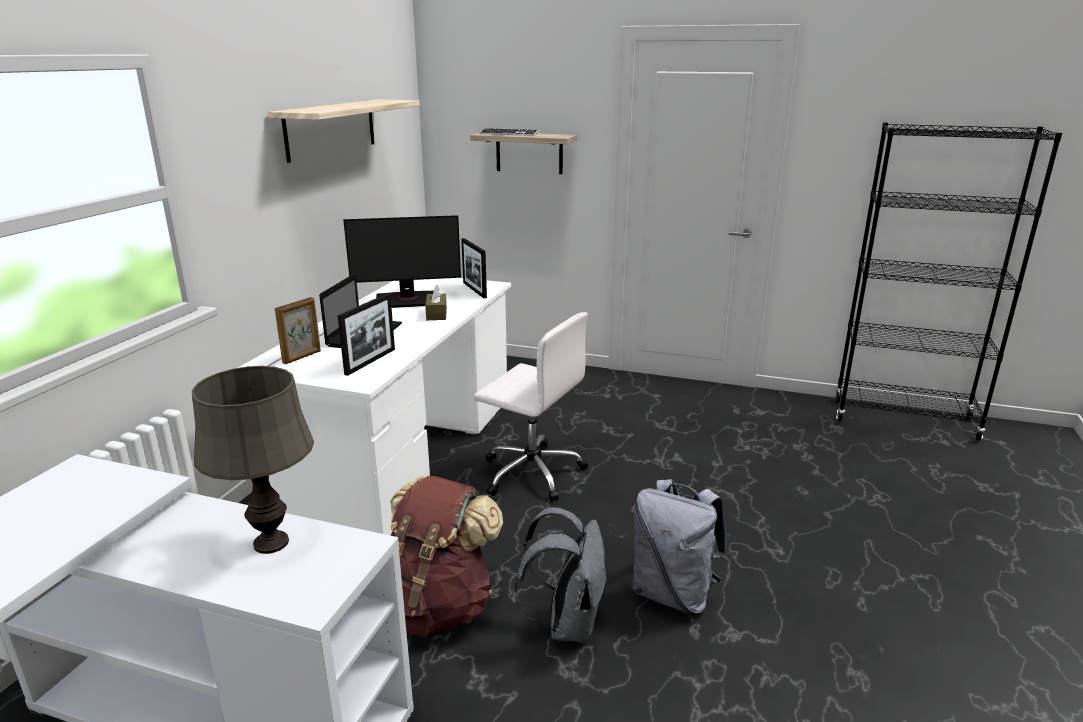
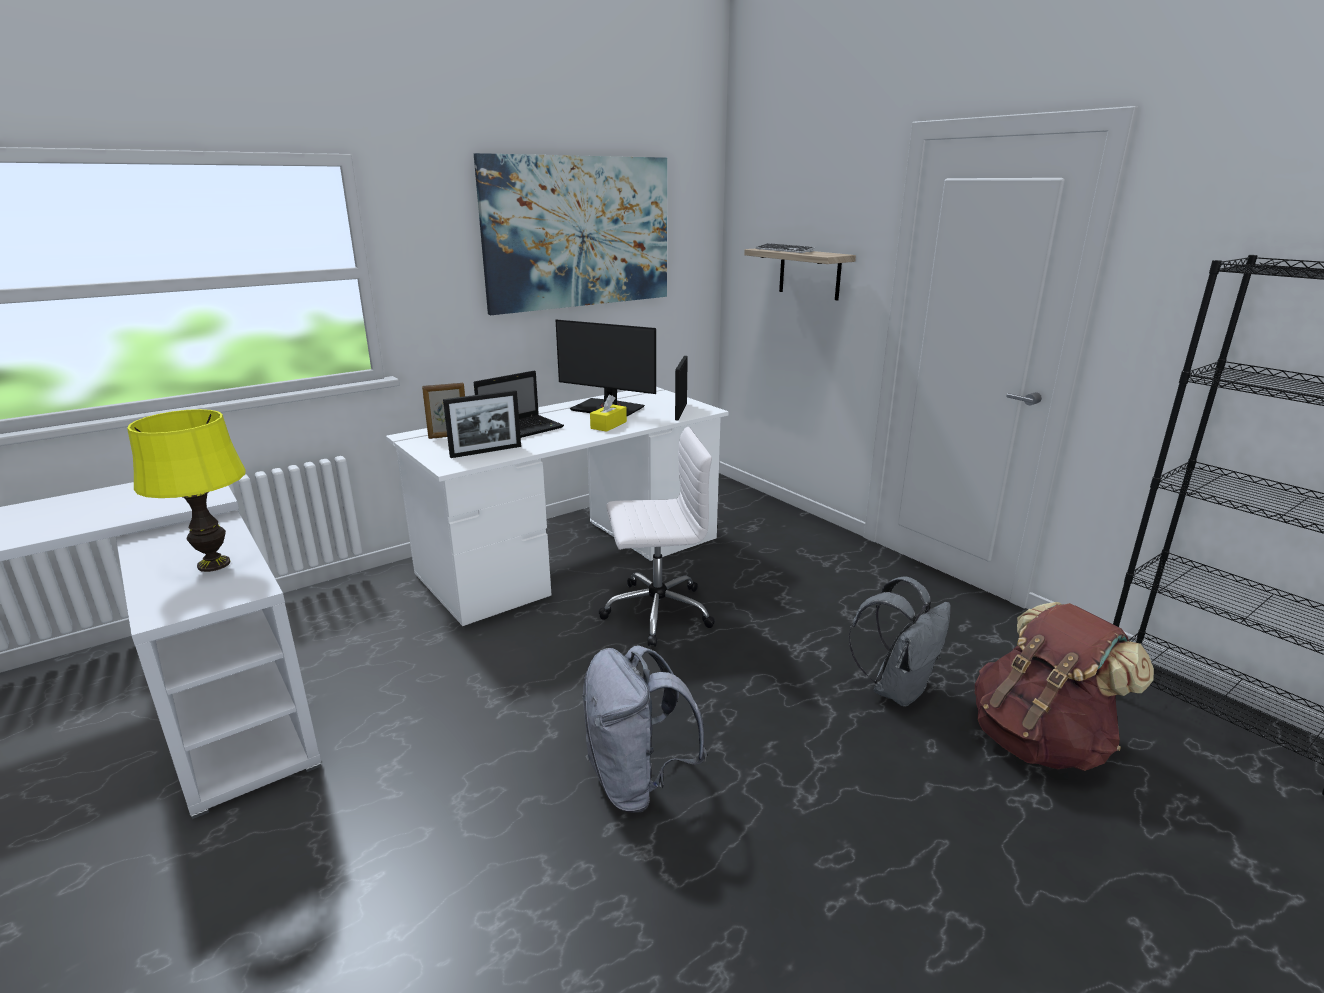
camera: 35 degrees right, 0 degrees up
(272, 543) = (214, 564): grey table lamp -> yellow table lamp
(331, 129) = (579, 232): shelf -> picture
(435, 606) = (437, 693): brown backpack -> brown backpack (1040, 741)
(436, 314) = (608, 425): brown tissue box -> yellow tissue box
(531, 472) = (655, 612): white office chair -> white office chair turned 75 degrees counterclockwise
(568, 623) = (512, 759): grey backpack -> grey backpack (897, 689)

